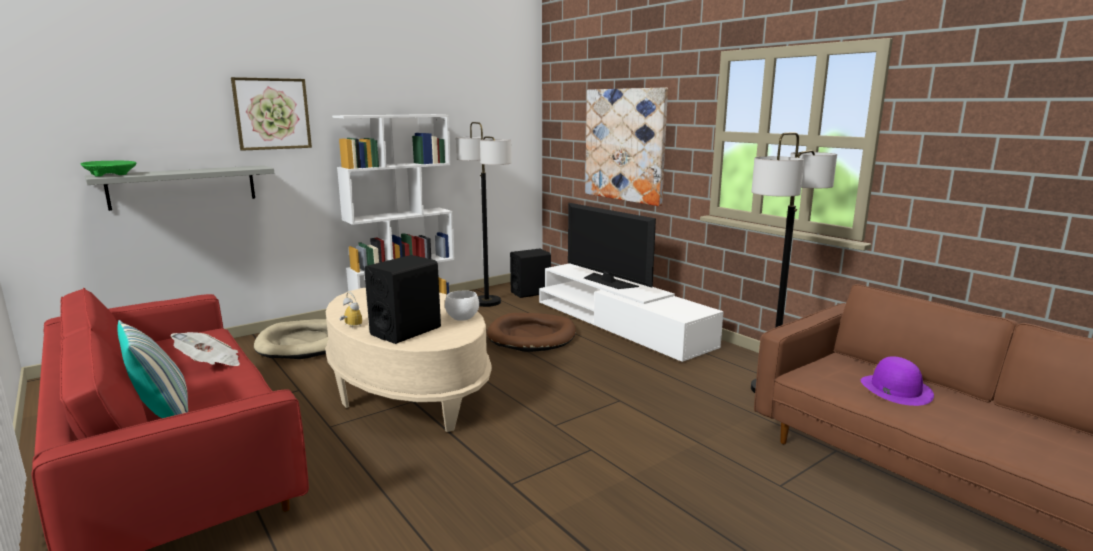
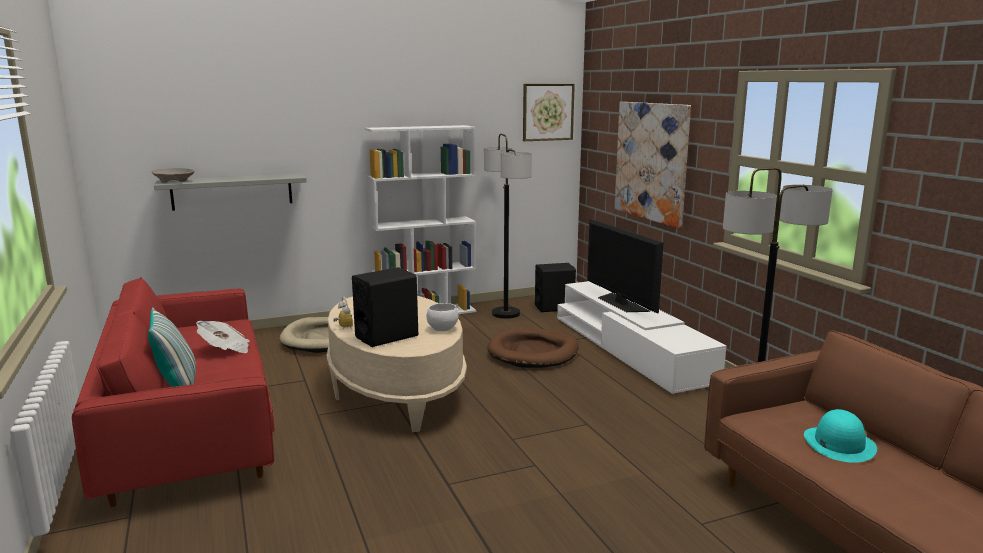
camera: 15 degrees right, 0 degrees up
(111, 175) = (174, 181): green bowl -> beige bowl
(272, 114) = (311, 127): picture -> picture (548, 112)
(895, 389) = (839, 444): purple hat -> turquoise hat

